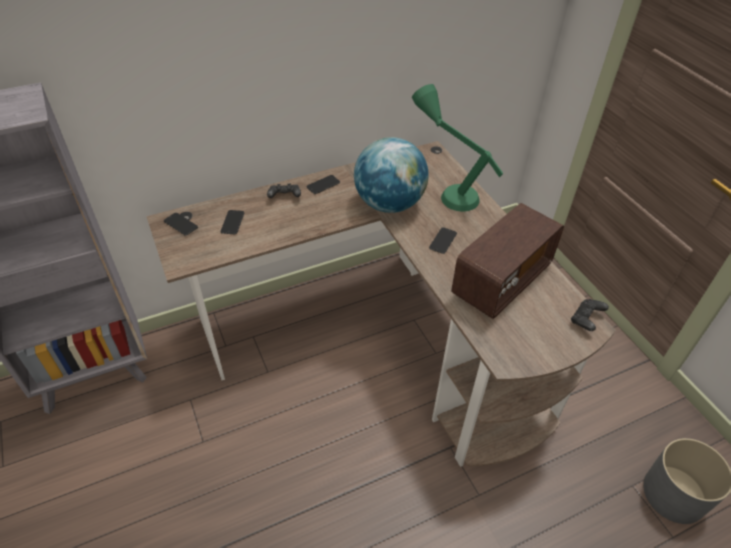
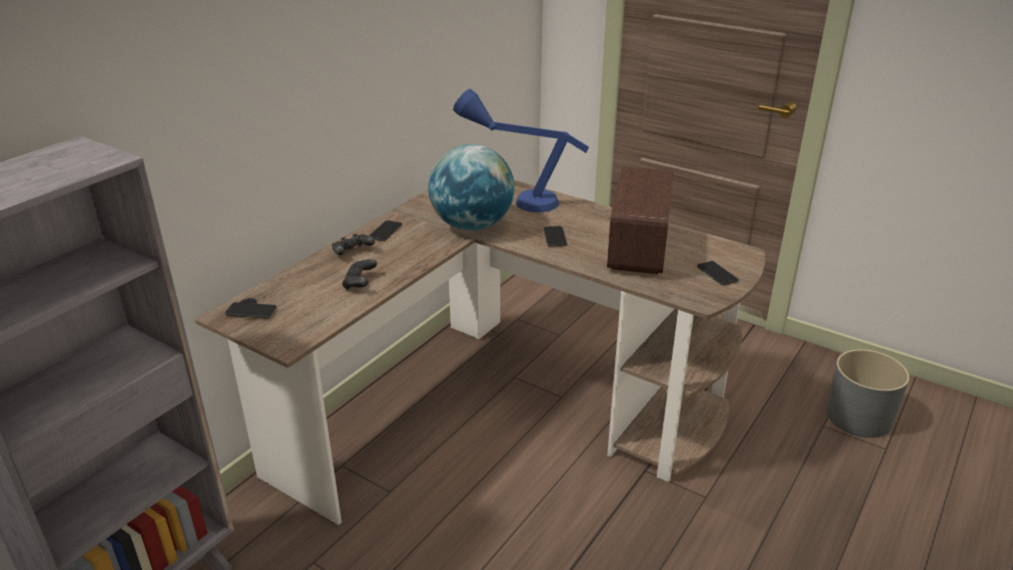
camera: 30 degrees left, 15 degrees down
(232, 222) = (314, 291): phone -> phone (717, 274)
(447, 188) = (516, 198): green table lamp -> blue table lamp
(586, 320) = (735, 250): black game controller -> black game controller (360, 283)

